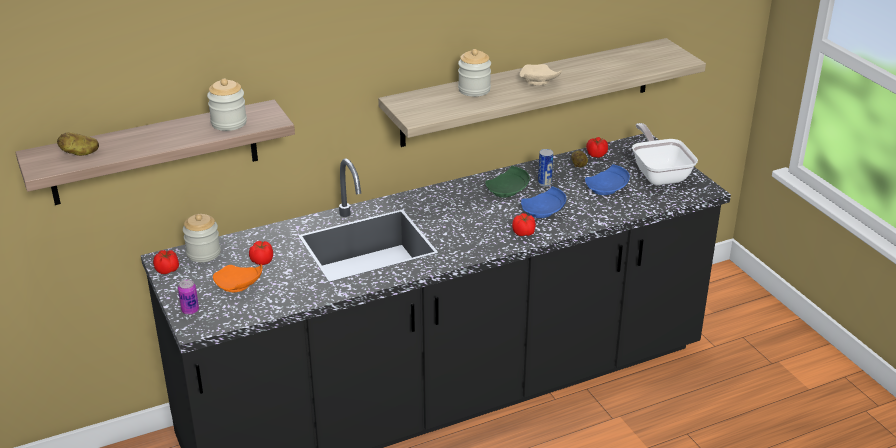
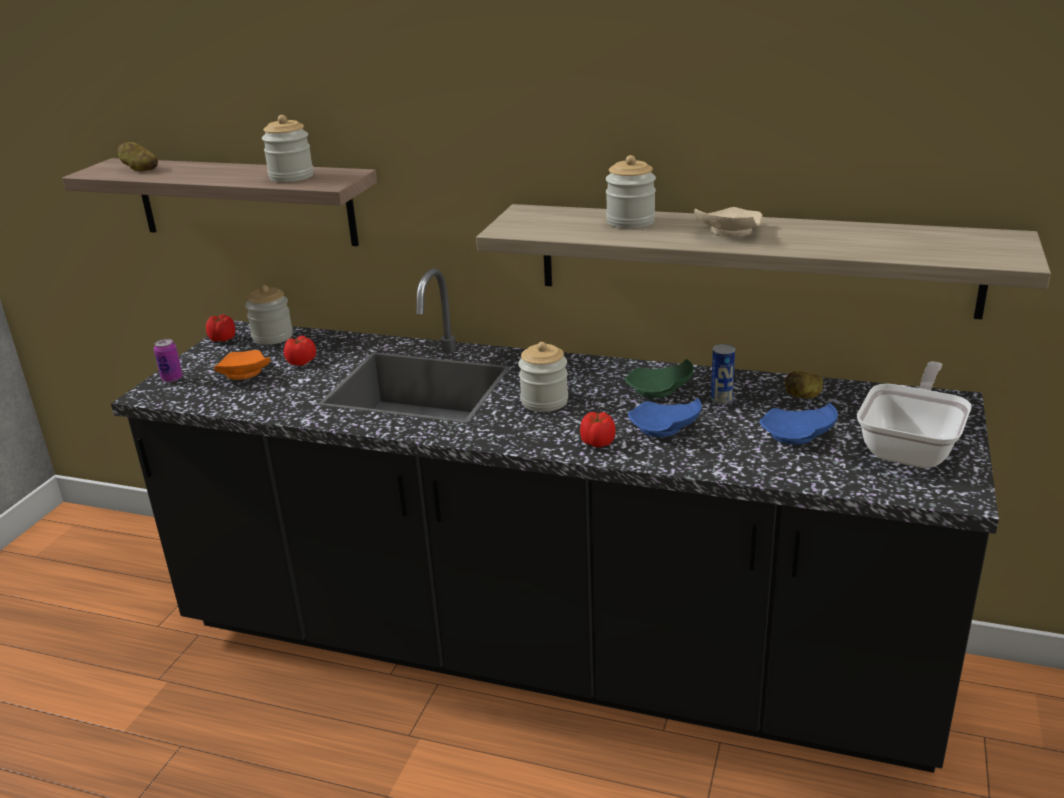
camera: 45 degrees right, 5 degrees down
(458, 222) = (544, 401): none -> jar
(596, 154) = (850, 392): tomato -> none

